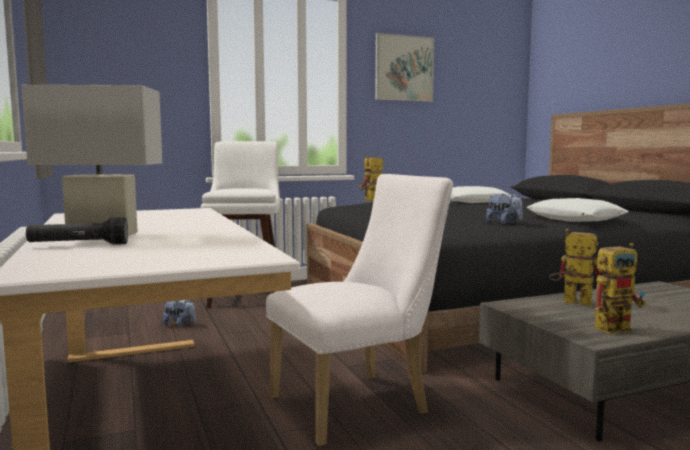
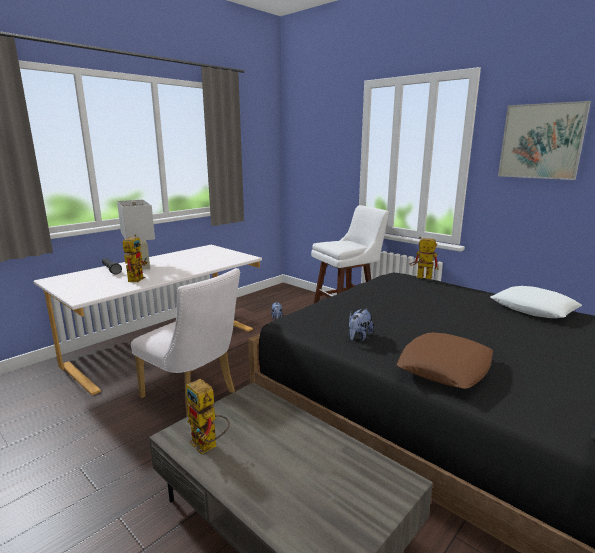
camera: 65 degrees right, 10 degrees up
(570, 302) = (279, 421): toy robot -> toy robot (136, 278)
(575, 219) = (445, 367): white pillow -> brown pillow

